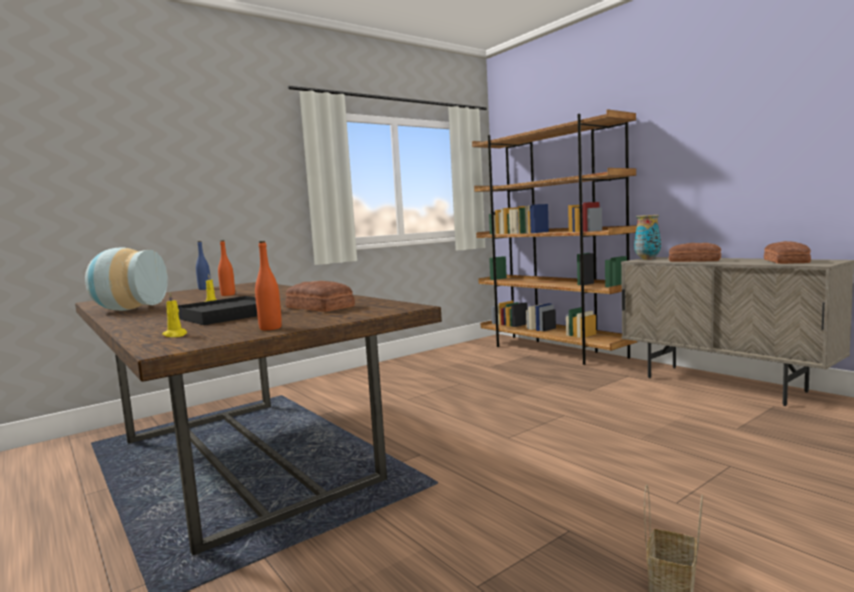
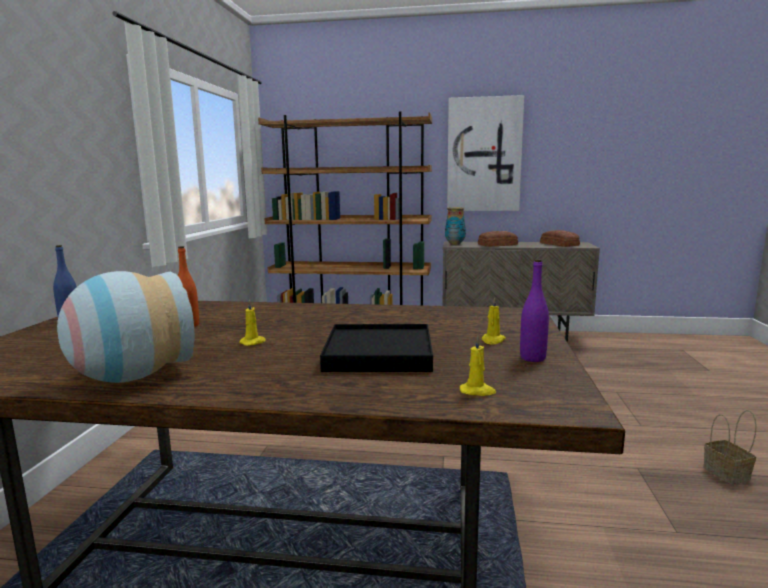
camera: 45 degrees left, 5 degrees up
(270, 328) = (532, 358): orange bottle -> purple bottle
(301, 318) = (492, 340): none -> yellow candle
(319, 307) = (439, 325): bread -> none
(699, 148) = (484, 155): none -> picture

